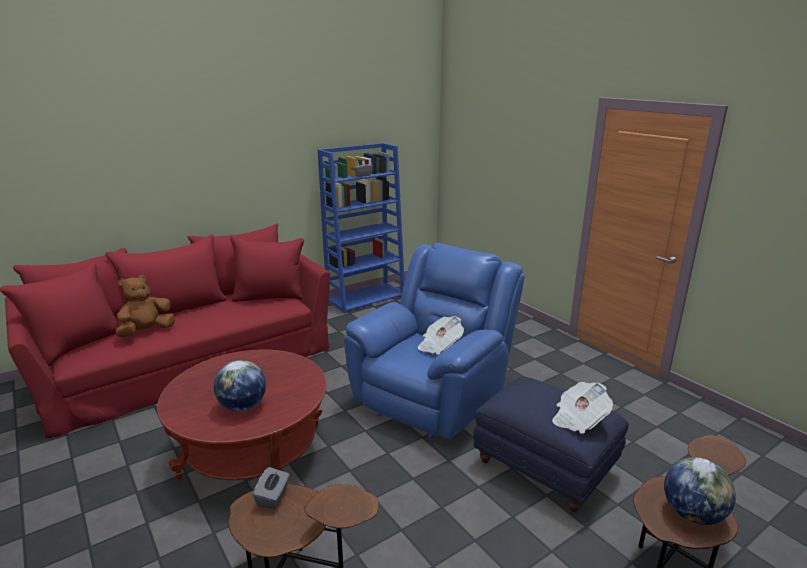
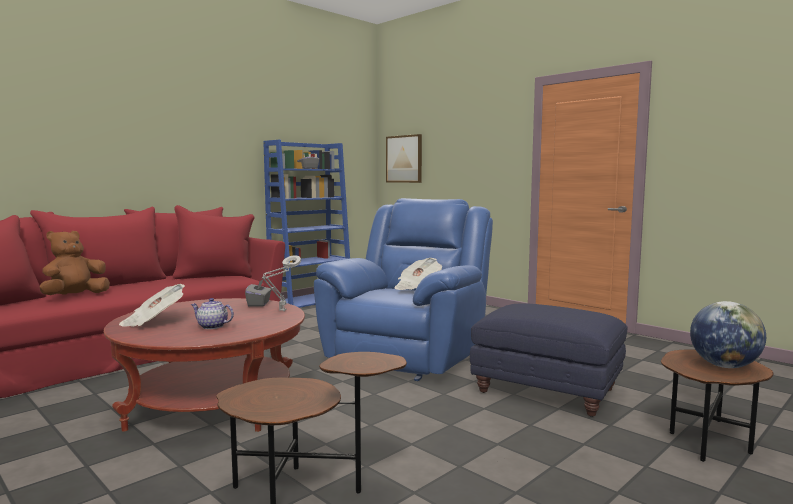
camera: 10 degrees left, 15 degrees down
(242, 406) = (211, 326): globe -> teapot
(273, 497) = (268, 386): grey tissue box -> grey tissue box (259, 304)
(307, 381) = (282, 311): none -> grey table lamp
(464, 155) = (404, 159): none -> picture
(578, 419) = (581, 316): newspaper -> newspaper (153, 322)

